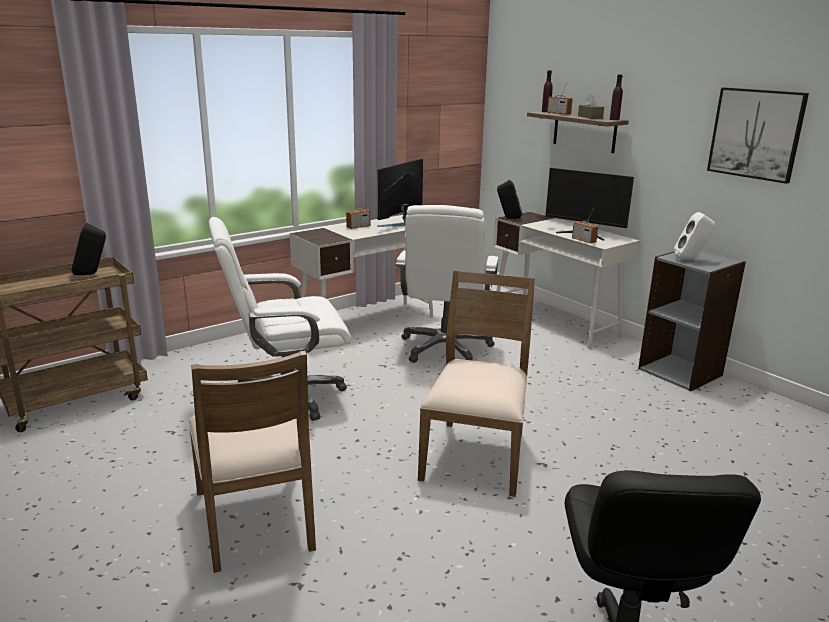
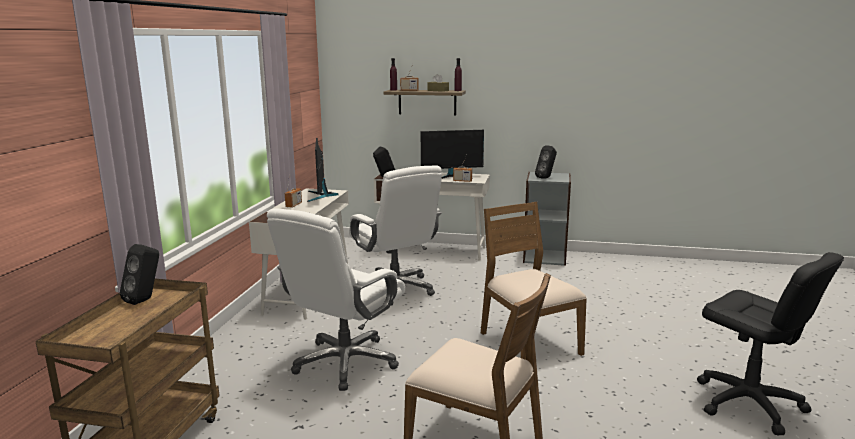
camera: 40 degrees left, 5 degrees down
(691, 260) = (546, 178): white speaker -> black speaker
(756, 134) = (563, 91): picture -> none

